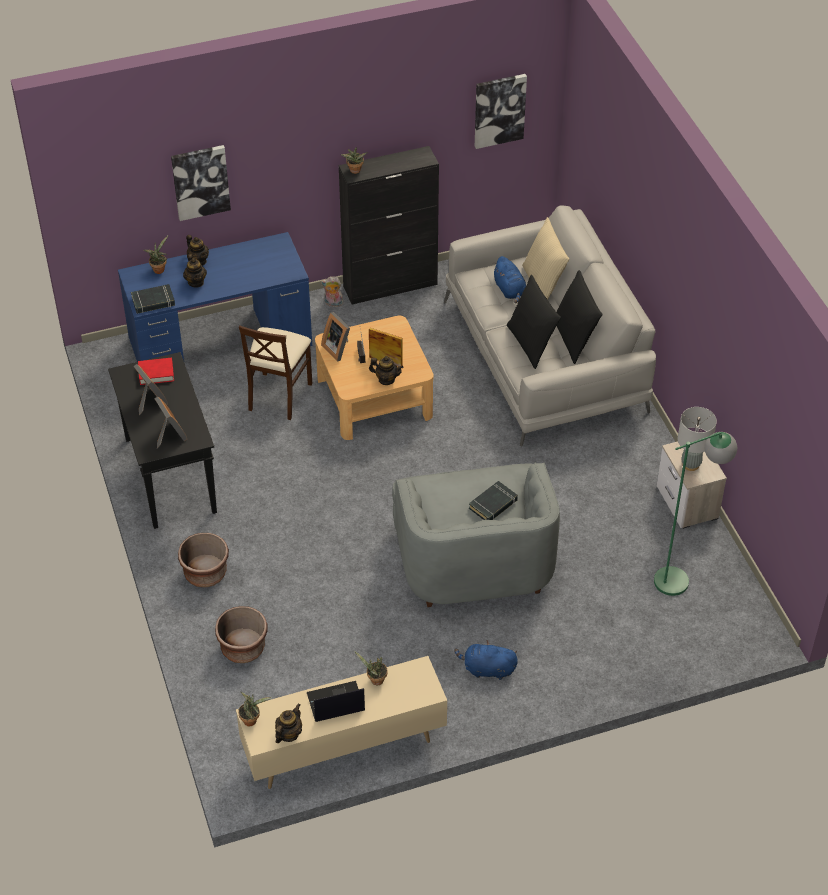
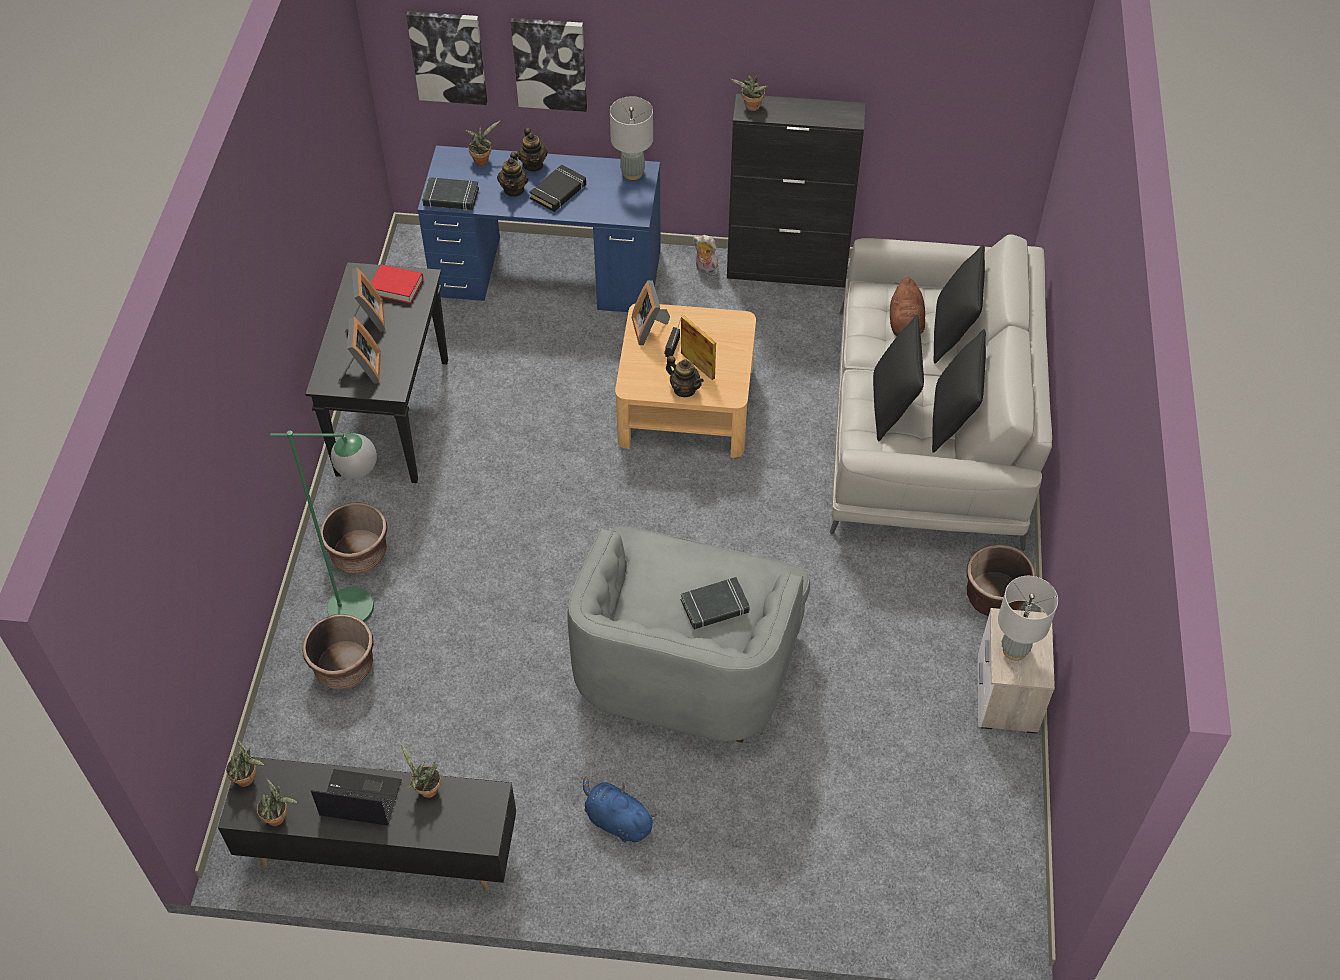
camera: 25 degrees right, 5 degrees up
(229, 274) = (558, 192): none -> black book
(273, 245) = (632, 173): none -> grey table lamp
(279, 395) = (575, 362): beige chair -> none
(288, 734) = (279, 817): teapot -> potted plant
(343, 748) = (380, 852): beige tv stand -> black tv stand
(499, 110) = (974, 81): picture -> picture (448, 56)
(510, 290) = (905, 325): blue plush toy -> brown plush toy
(543, 285) = (953, 332): beige pillow -> black pillow
(647, 448) = (994, 597): none -> brown planter
(682, 577) = (942, 797): green floor lamp -> green floor lamp (367, 608)

